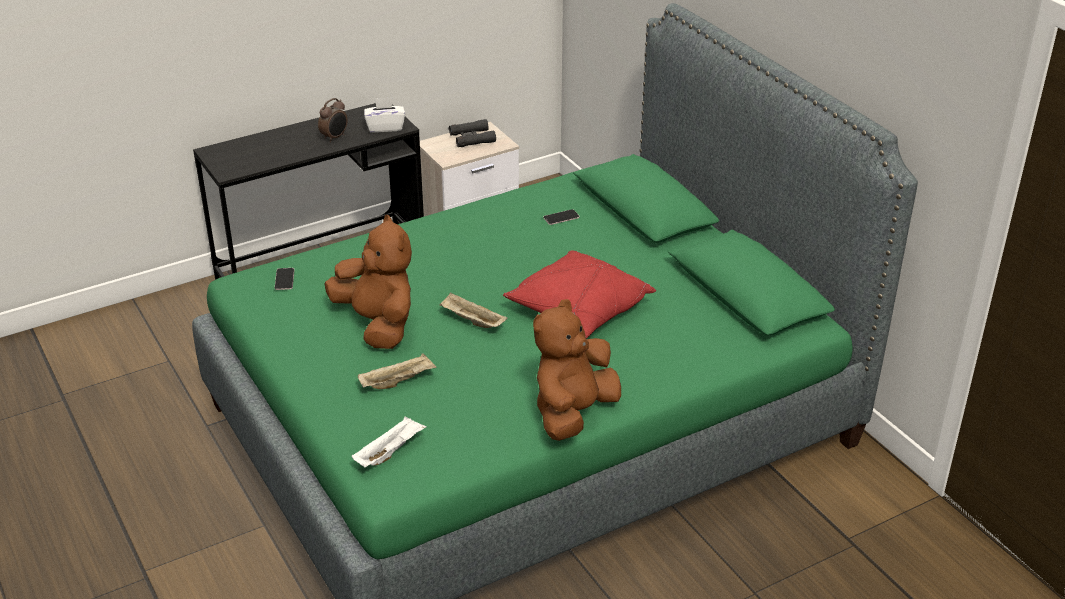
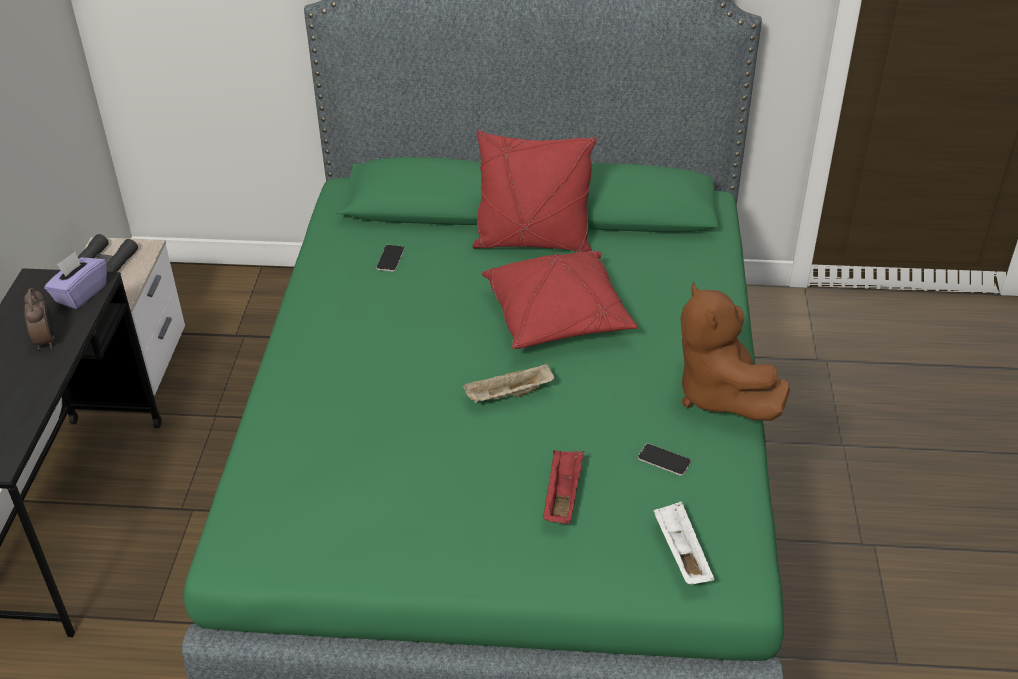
camera: 55 degrees left, 5 degrees up
(284, 279) = (276, 510): phone -> phone (664, 460)
(378, 324) = (443, 468): brown plush toy -> none
(385, 127) = (80, 294): white tissue box -> purple tissue box
(398, 381) = (562, 496): beige tray -> red tray
(652, 265) = (532, 242): none -> red pillow

